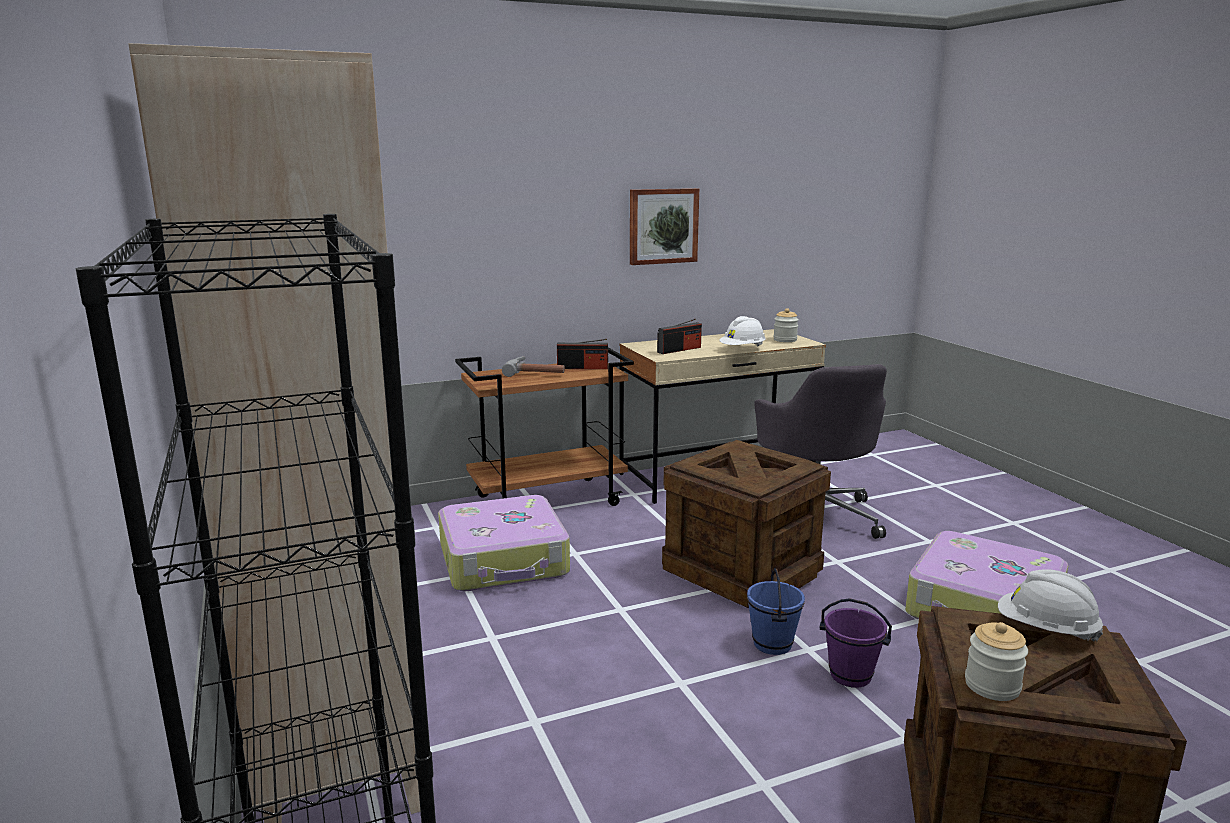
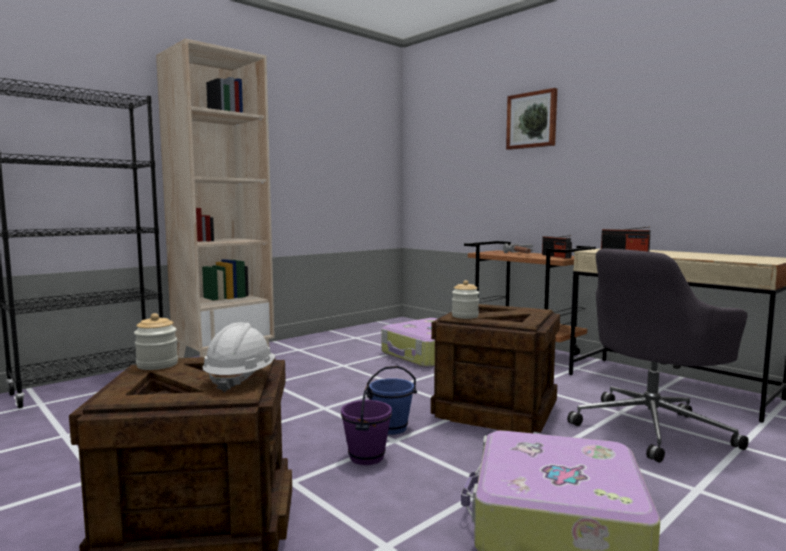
camera: 70 degrees right, 10 degrees down
(662, 226) = (656, 148): picture -> picture (532, 120)
(742, 349) = (672, 256): white hard hat -> none
(785, 340) = (751, 259): jar -> jar (465, 316)

